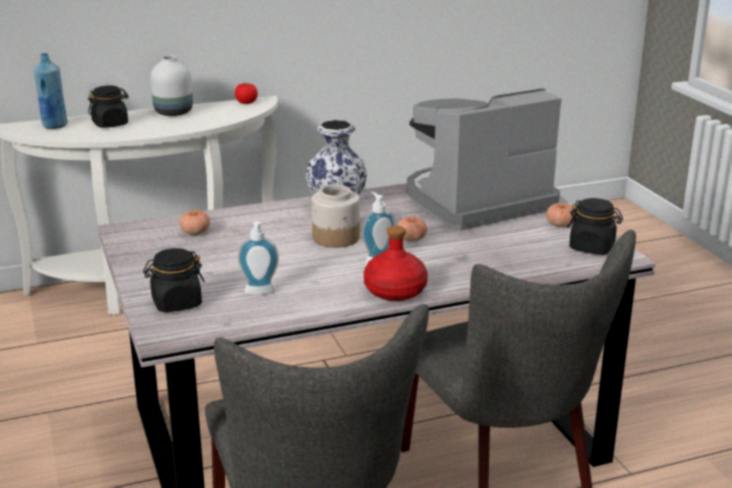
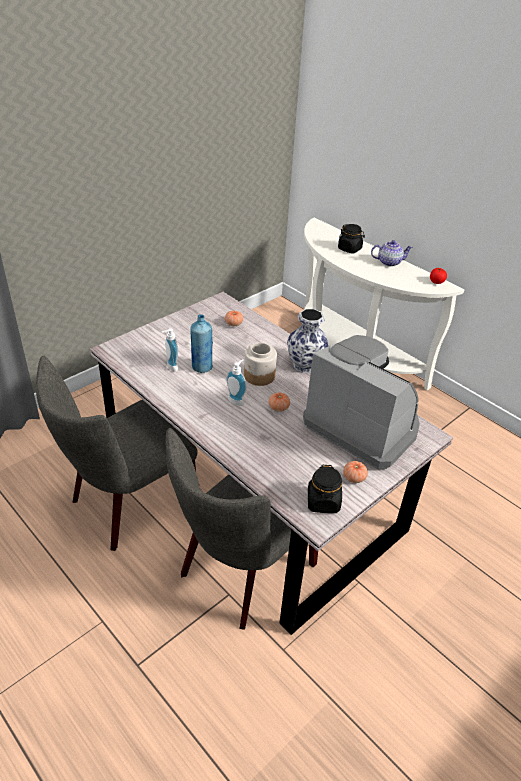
camera: 65 degrees right, 15 degrees up
(54, 125) = (330, 234): blue bottle -> blue bottle (202, 367)
(172, 113) = (389, 262): white vase -> teapot
(176, 303) = (146, 343): black jar -> none
(394, 291) = (199, 417): red bottle -> none

